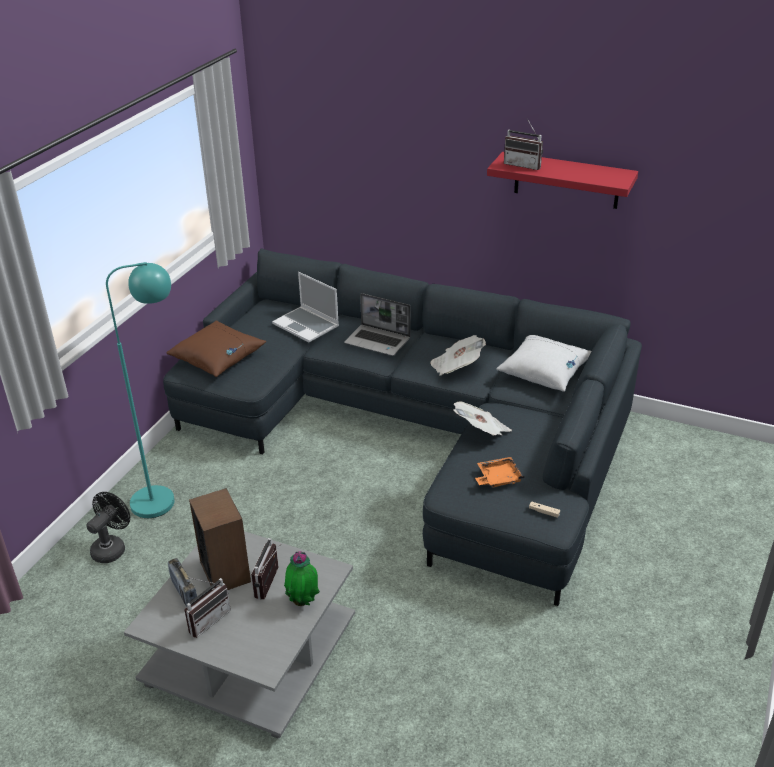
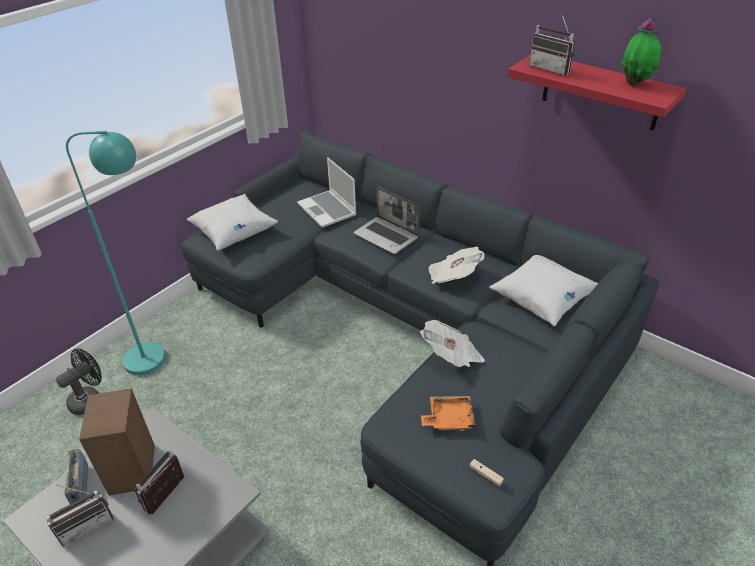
camera: 15 degrees right, 5 degrees up
(217, 359) = (234, 231): brown pillow -> grey pillow
(303, 601) = (190, 527): potted plant -> potted plant (635, 84)

